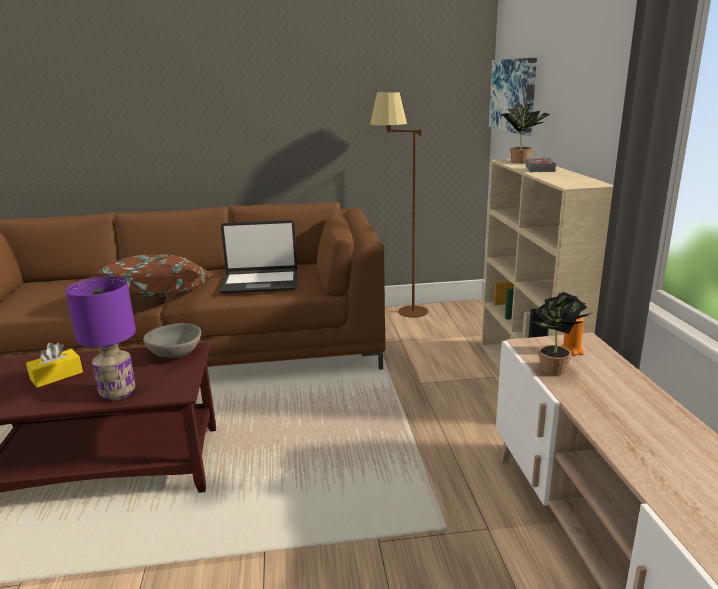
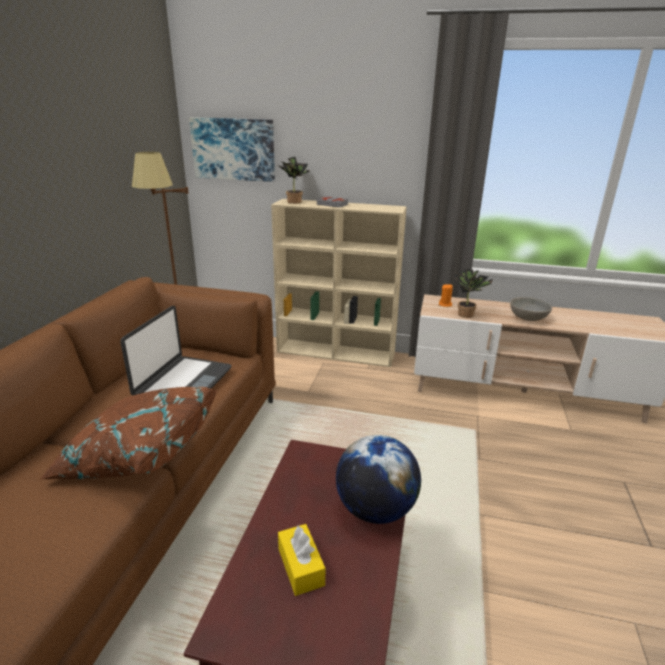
camera: 70 degrees left, 5 degrees up
(118, 393) = (375, 509): purple table lamp -> globe
(175, 354) = (305, 463): grey bowl -> grey bowl (528, 318)

